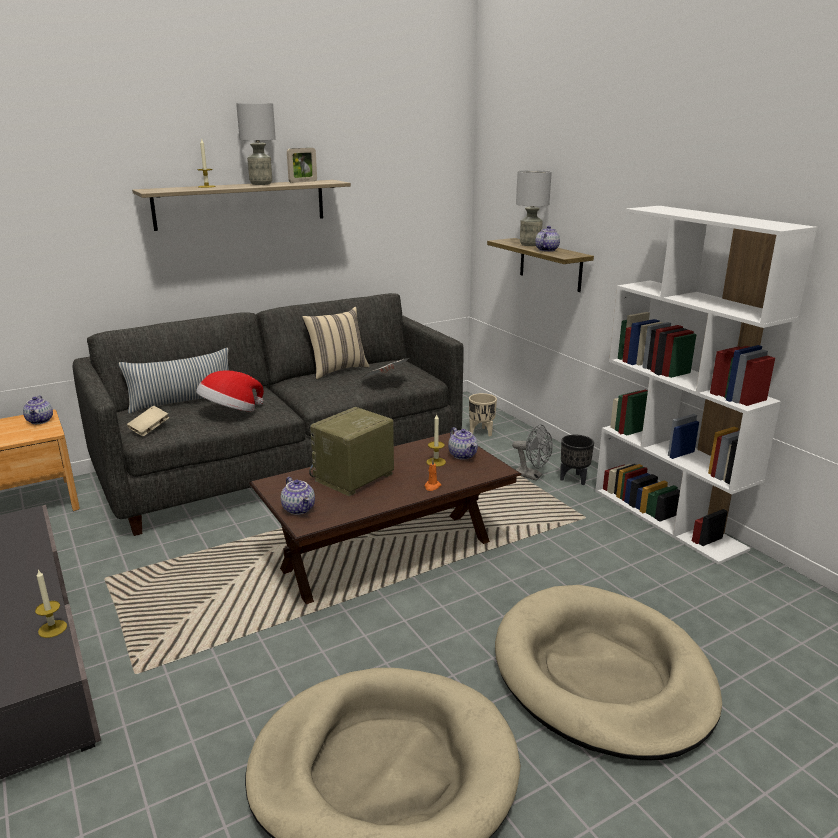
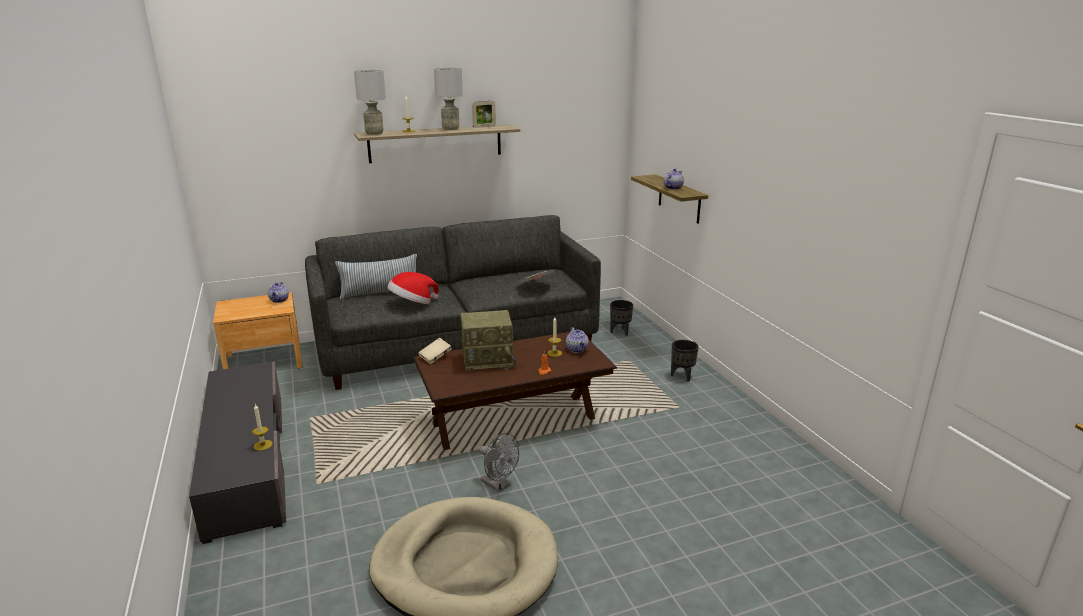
camera: 10 degrees right, 0 degrees up
(149, 429) = (351, 312): beige book -> beige book (435, 357)
(299, 509) = (442, 379): teapot -> none
(337, 370) = (502, 274): beige pillow -> none
(353, 478) = (488, 360): radio -> radio turned 150 degrees counterclockwise
(481, 432) = (620, 332): beige planter -> black planter
(530, 244) = (663, 182): grey table lamp -> grey table lamp (374, 133)
(532, 476) = (648, 370): grey fan -> grey fan (499, 485)
(602, 675) = (644, 523): beige dog bed -> none
(668, 519) = (747, 414): white bookcase -> none

